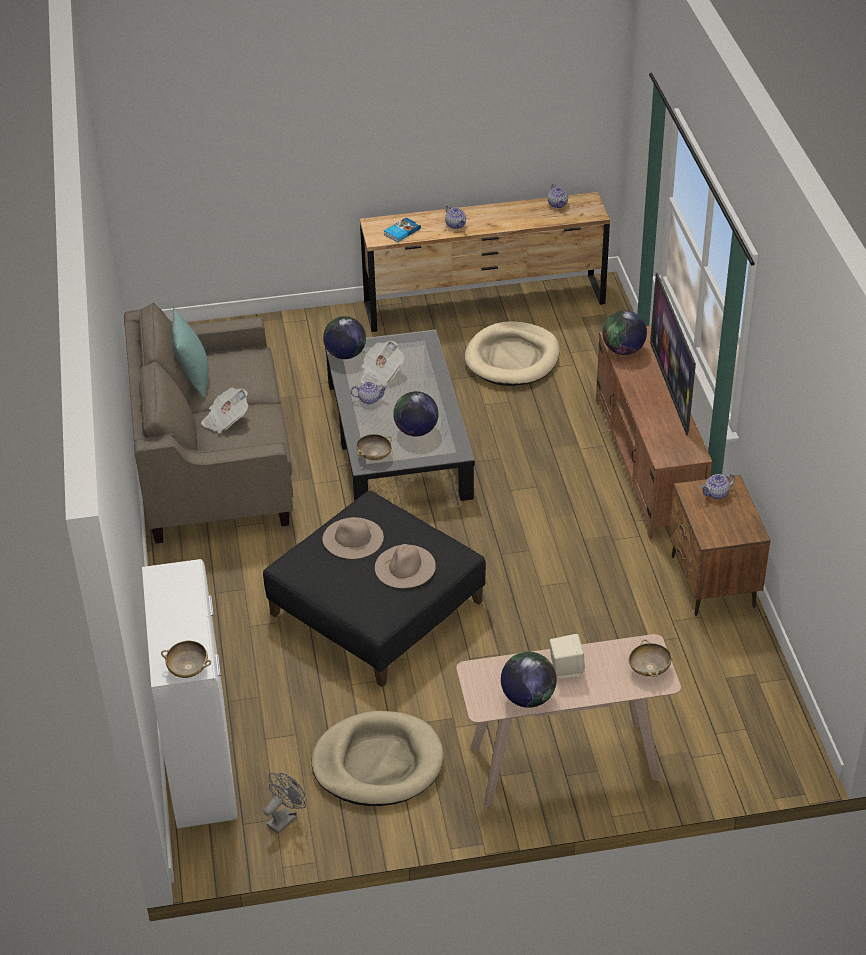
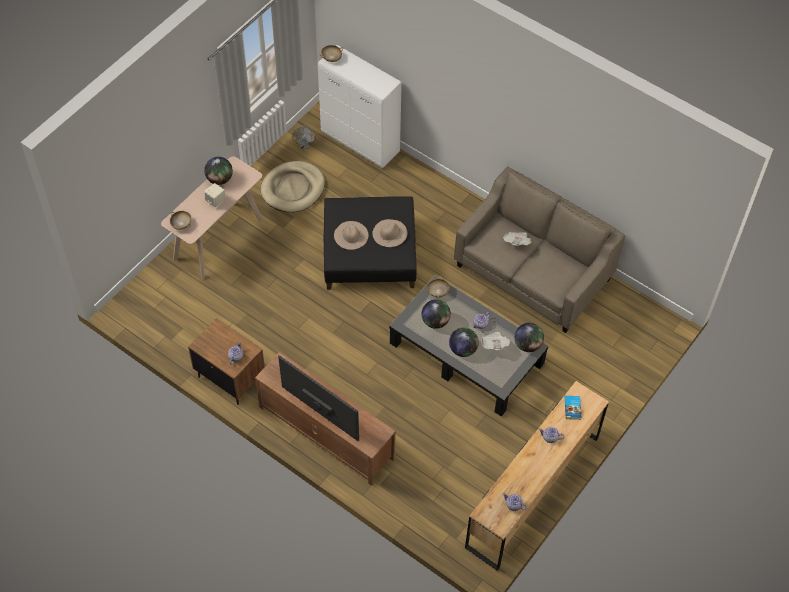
camera: 135 degrees right, 15 degrees up
(193, 377) = (566, 256): turquoise pillow -> none
(512, 358) = (470, 457): beige dog bed -> none
(623, 350) = (369, 425): globe -> globe (463, 349)

